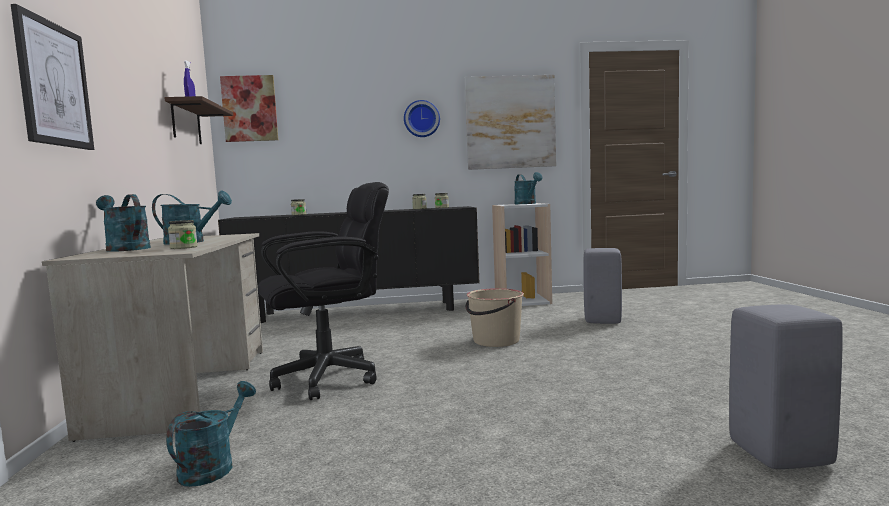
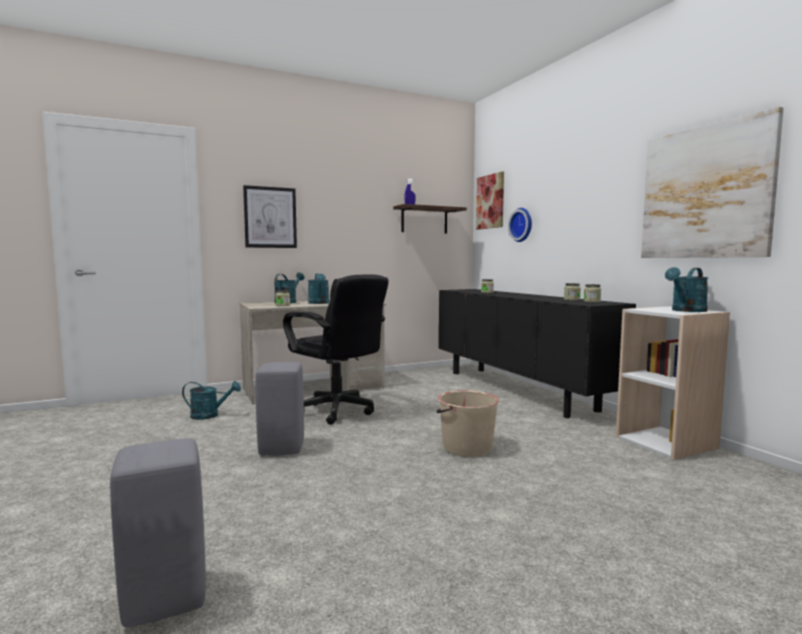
camera: 70 degrees right, 0 degrees up
(421, 119) = (603, 198): wall clock -> wall clock (522, 225)
(602, 321) = (616, 496): grey stool -> grey stool (281, 449)

